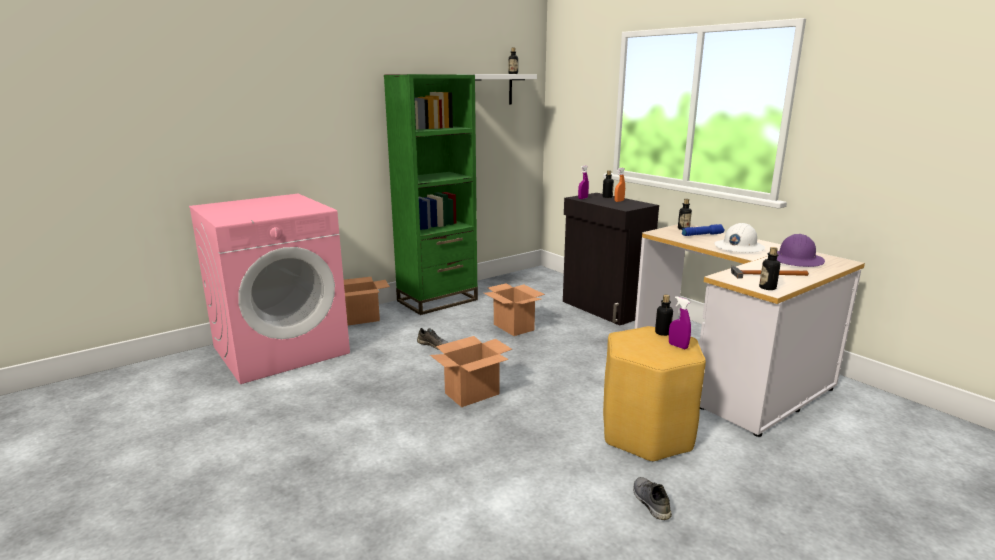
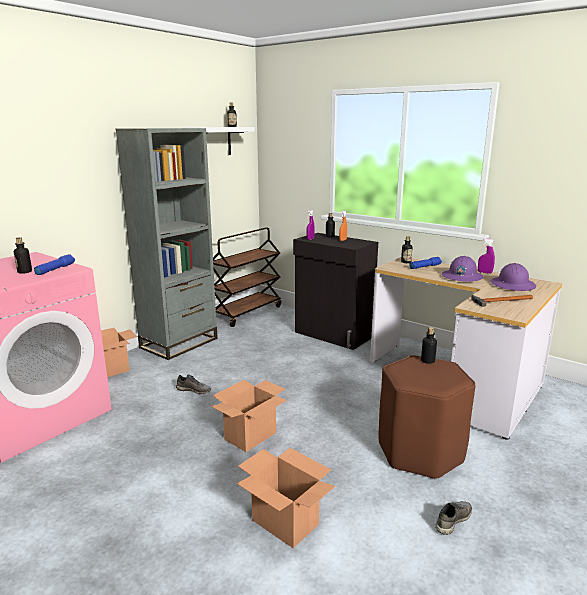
camera: 15 degrees left, 0 degrees up
(304, 208) = (55, 269): none -> blue flashlight
(437, 300) = (179, 343): green bookcase -> grey bookcase
(513, 327) = (261, 362): cardboard box -> cardboard box (284, 522)
(519, 278) = (246, 313): none -> brown cart
(646, 433) = (419, 452): yellow stool -> brown stool
(650, 502) = (452, 520): grey shoe -> grey shoe turned 75 degrees clockwise
(678, 346) = (447, 373): purple spray bottle -> purple spray bottle (484, 272)
(738, 247) = (461, 277): white hard hat -> purple hard hat
(767, 288) = (511, 313): bottle -> bottle (24, 272)

